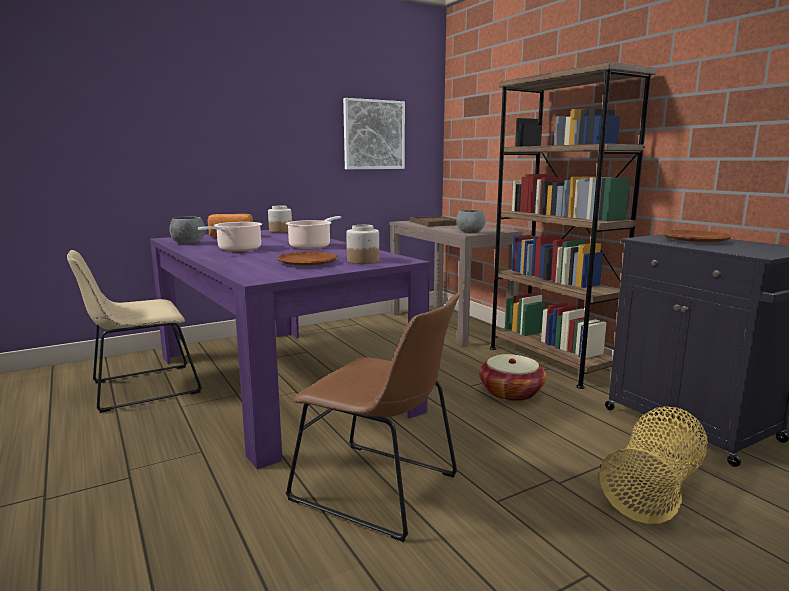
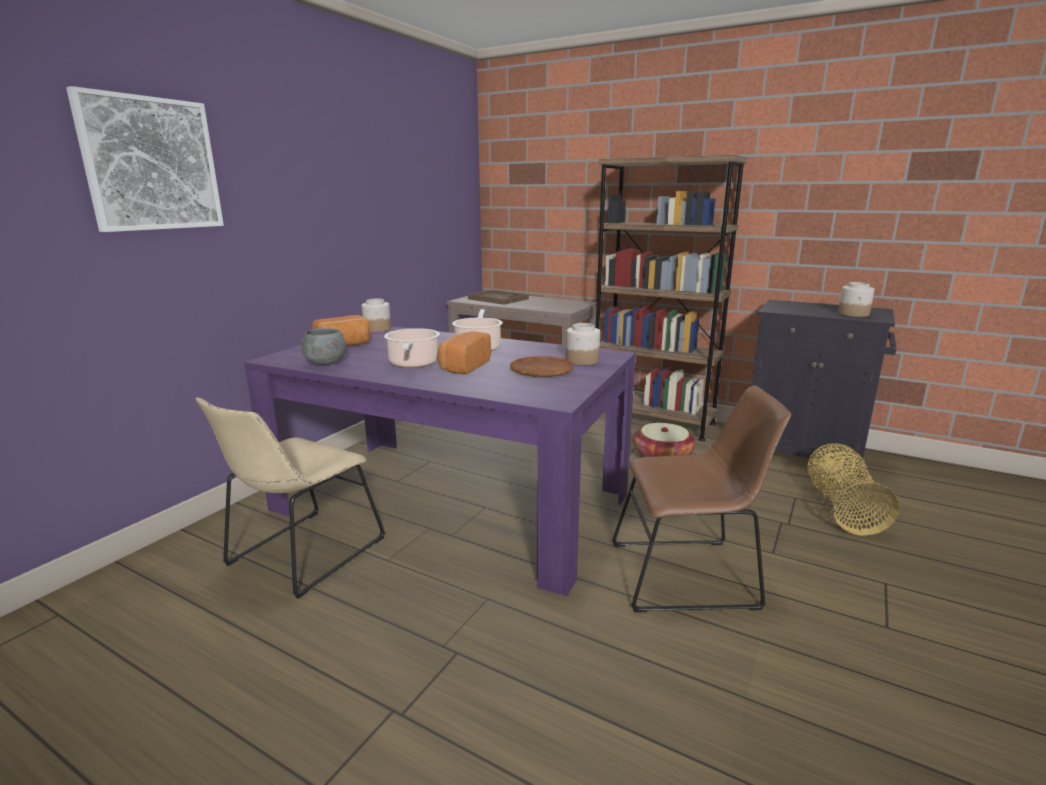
camera: 30 degrees left, 5 degrees up
(264, 254) = (463, 366): none -> bread
(374, 135) = (427, 205): picture -> picture (151, 164)
(470, 232) = (563, 309): grey bowl -> none
(695, 240) = (805, 308): brown plate -> none
(741, 249) = (853, 314): none -> jar

